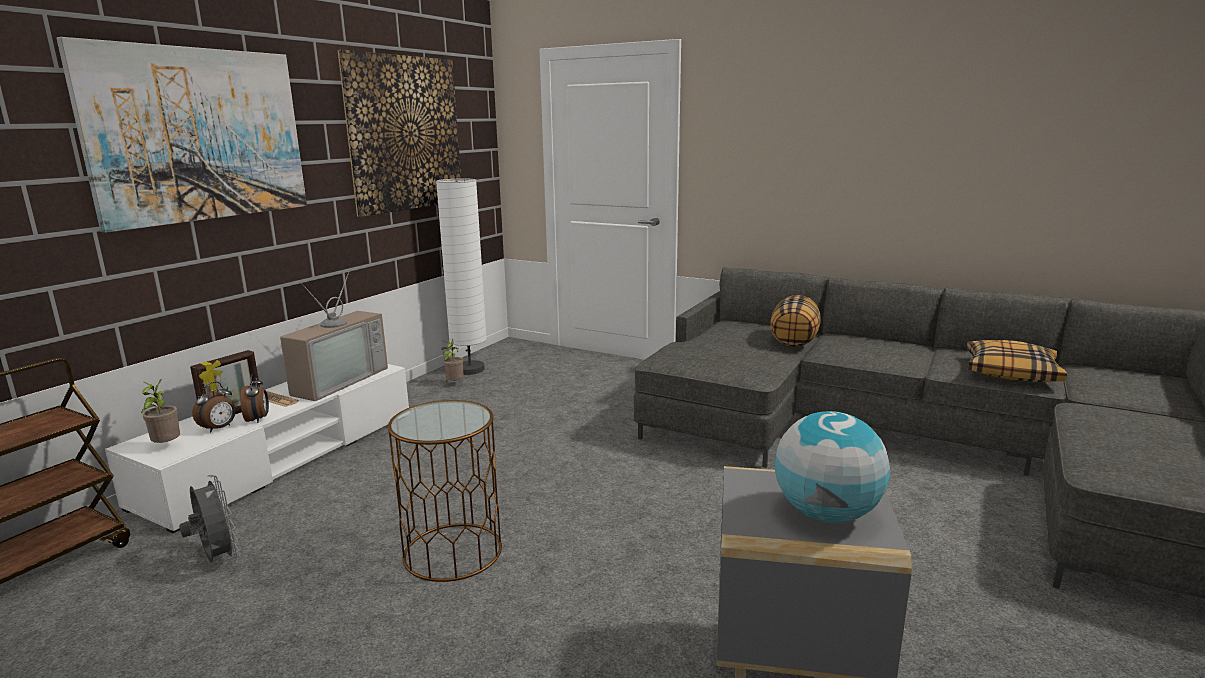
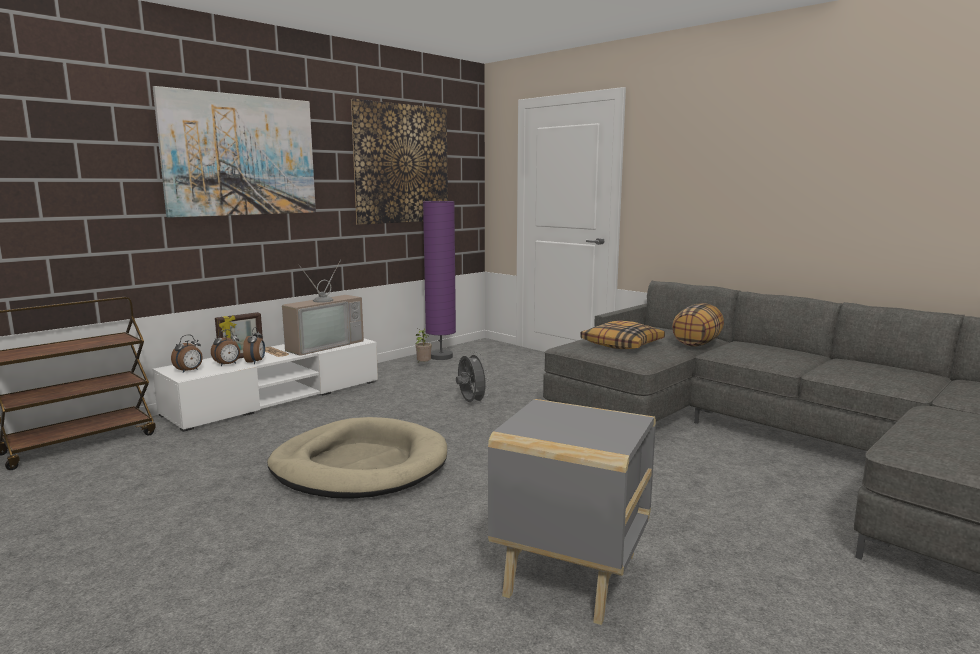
camera: 15 degrees right, 5 degrees down
(167, 446) = (189, 371): potted plant -> alarm clock
(217, 559) = (203, 449): grey fan -> grey fan (471, 403)
(452, 551) = (360, 465): brown side table -> beige dog bed
(470, 370) = (441, 357): white floor lamp -> purple floor lamp
(826, 514) = (585, 430): globe -> none
(1011, 372) = (887, 379): pillow -> pillow (622, 344)

